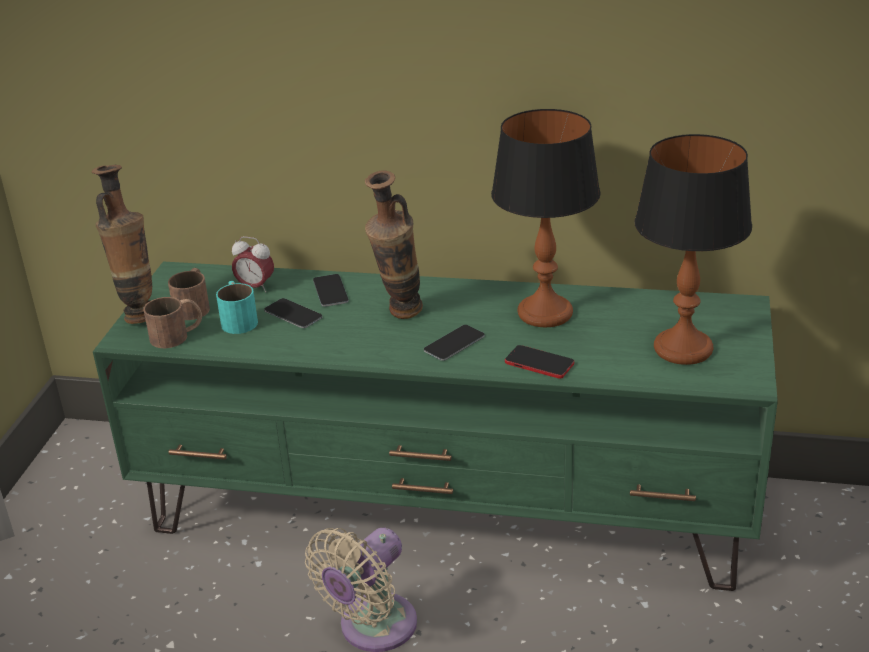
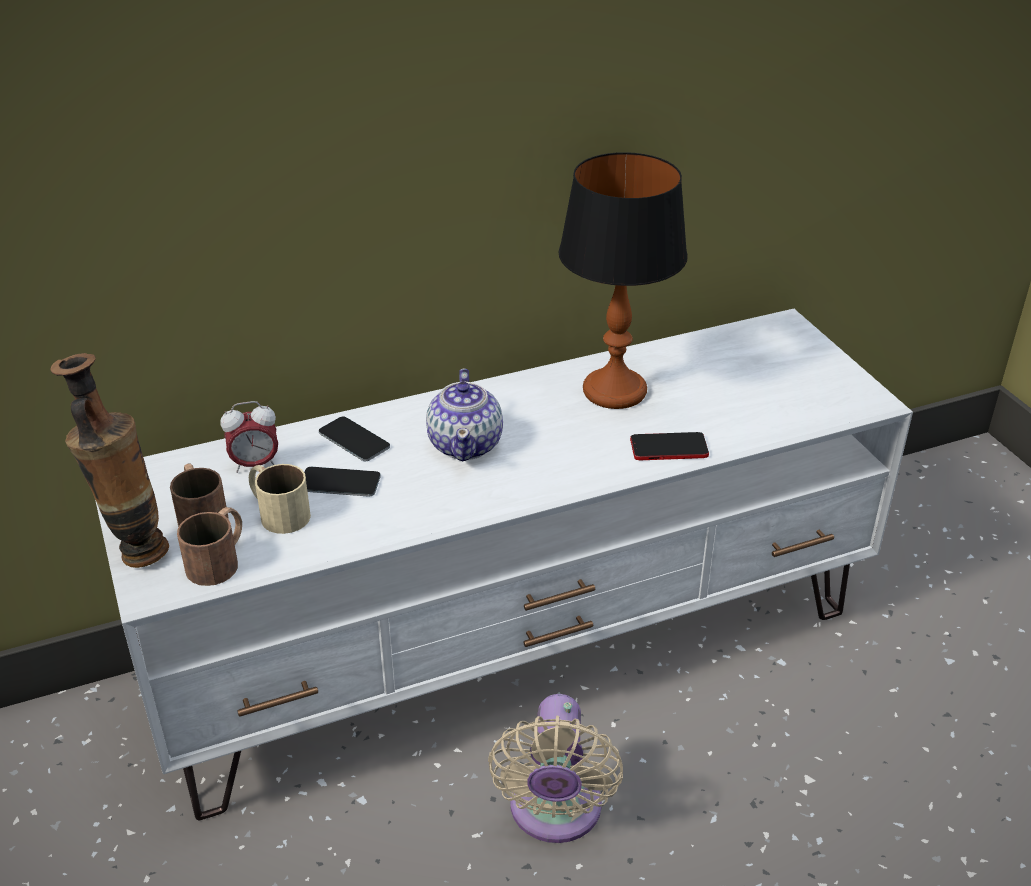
camera: 35 degrees left, 5 degrees up
(238, 319) = (277, 512): turquoise mug -> beige mug
(399, 316) = (466, 444): vase -> teapot
(447, 511) = (516, 648): green tv stand -> white tv stand
(454, 343) = (560, 456): phone -> none
(683, 348) = (781, 386): table lamp -> none

